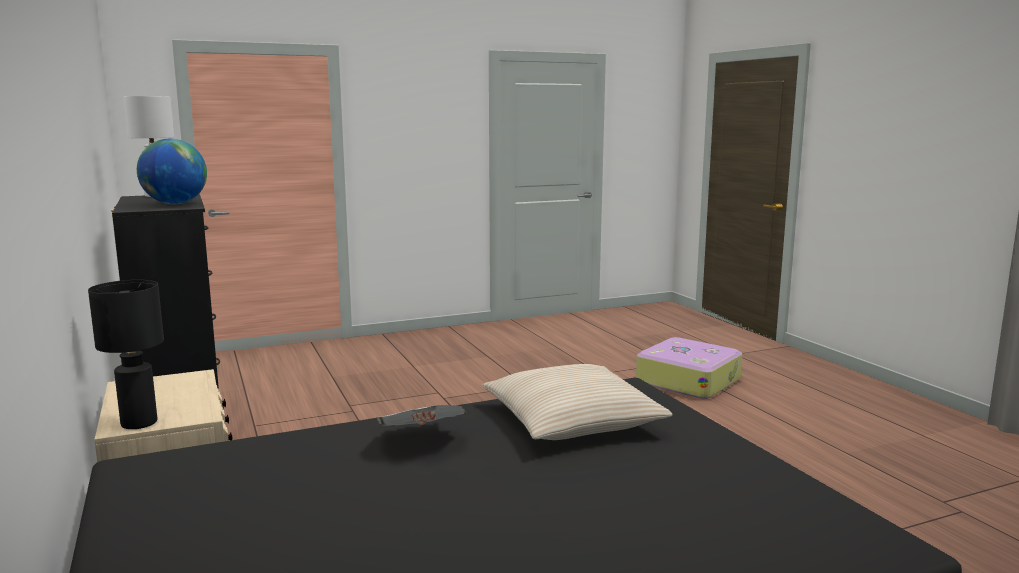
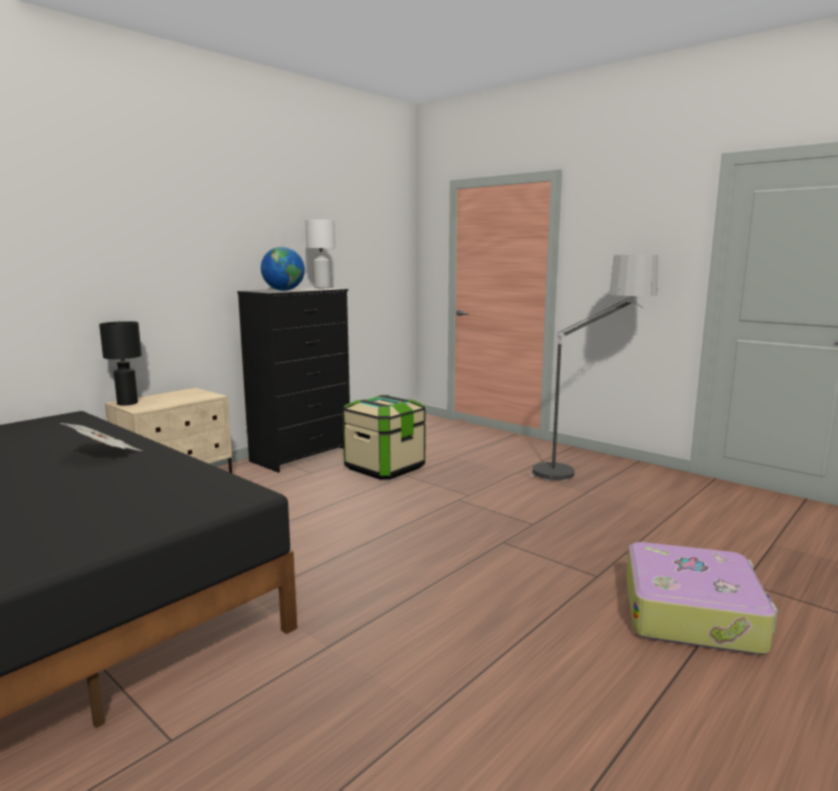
camera: 65 degrees right, 0 degrees up
(310, 410) = (385, 468): none -> storage box
(447, 346) = (584, 472): none -> floor lamp
(572, 420) = (148, 486): beige pillow -> none

